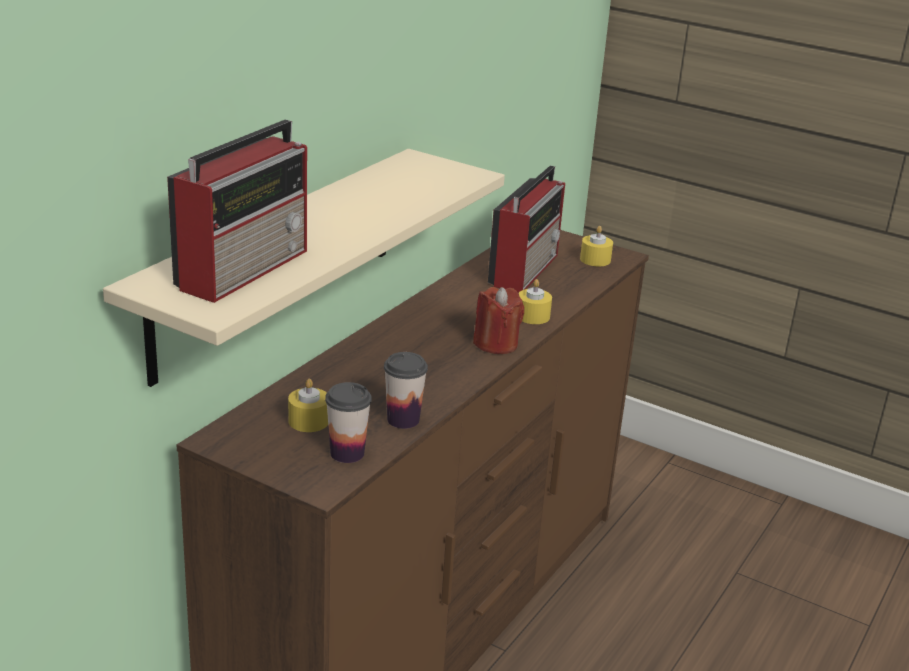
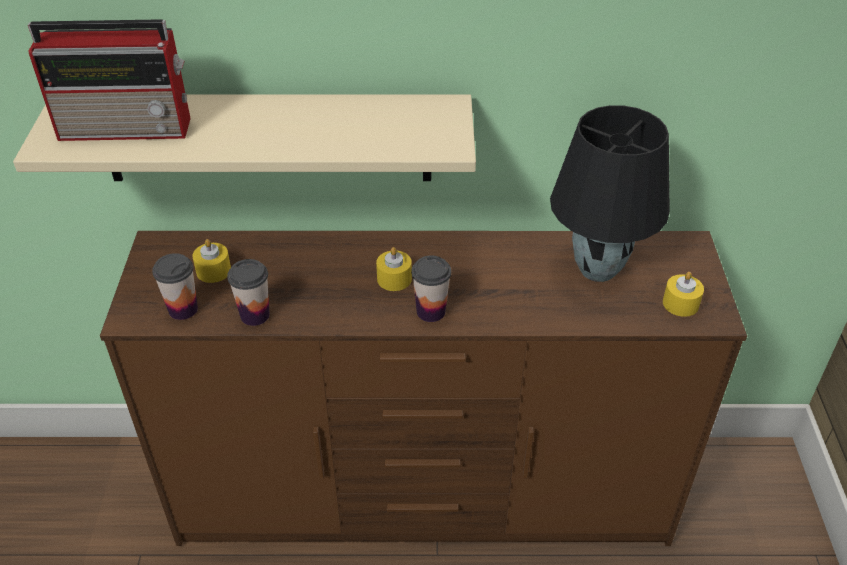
camera: 60 degrees right, 15 degrees up
(496, 344) = (431, 311): red candle -> cup
(525, 269) = (598, 269): radio -> black table lamp
(533, 316) = (508, 311): yellow candle -> yellow candle (394, 279)

